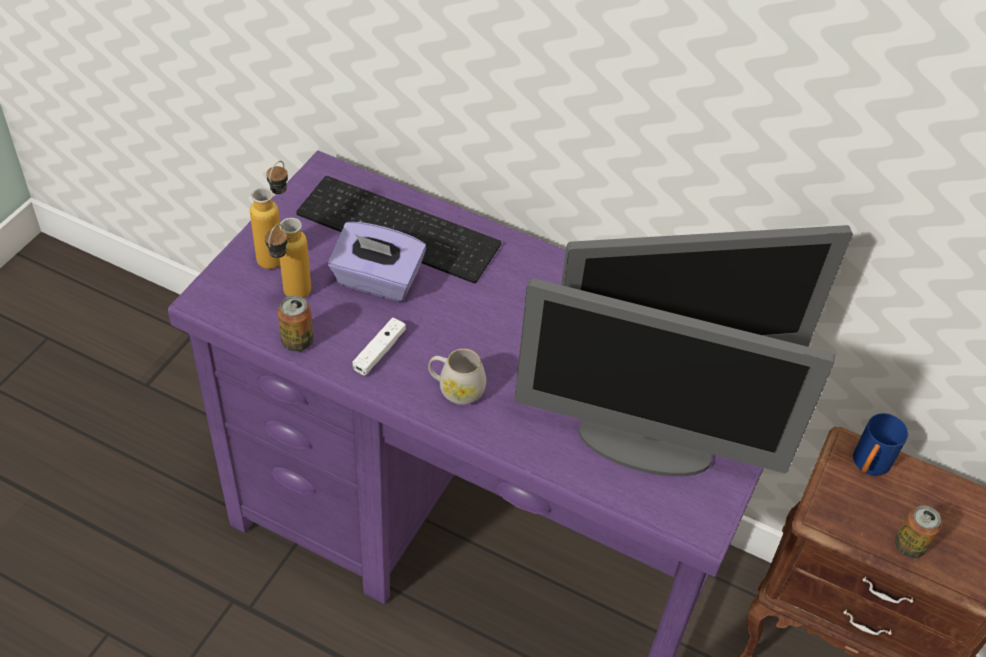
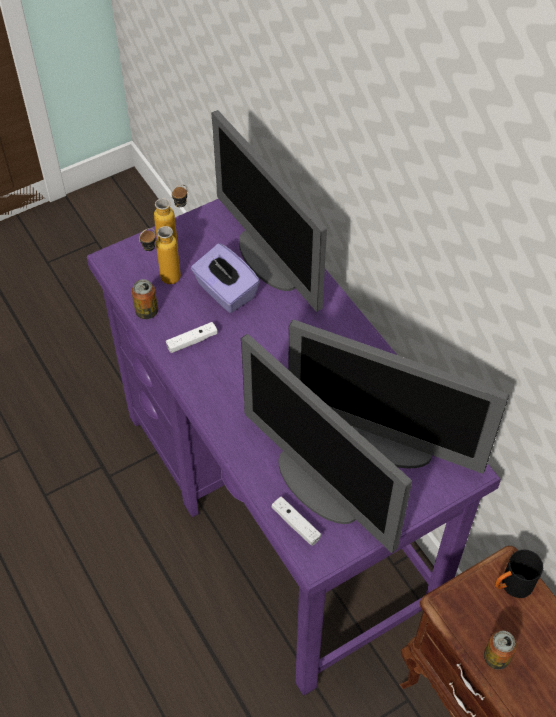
camera: 35 degrees right, 5 degrees up
(401, 227) = (268, 261): keyboard -> monitor
(456, 389) = (222, 389): white mug -> none
(653, 498) = (296, 524): none -> white game controller
(868, 466) = (511, 586): blue mug -> black mug

